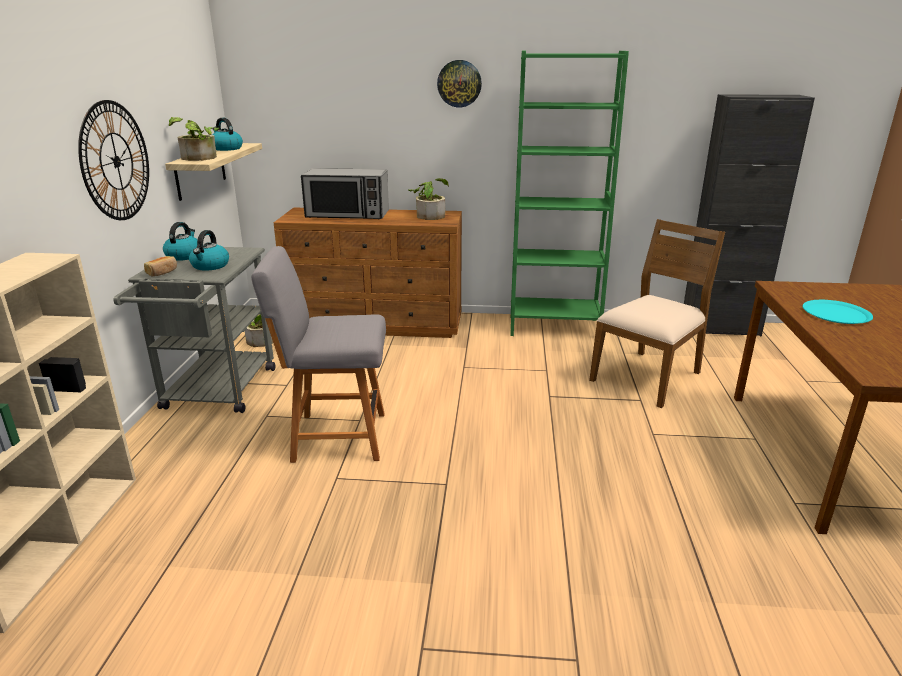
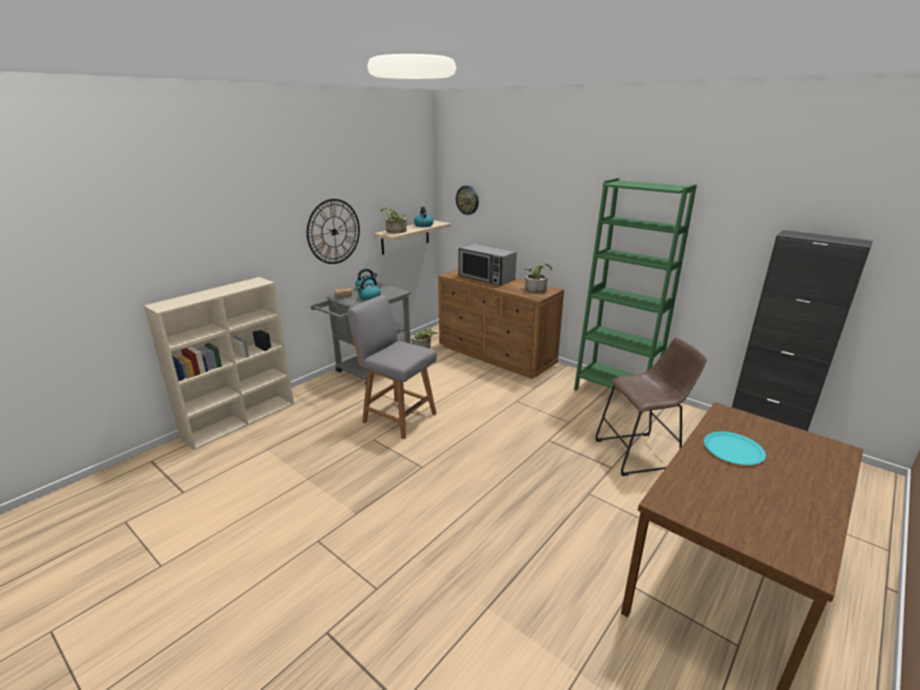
camera: 35 degrees right, 0 degrees up
(459, 83) = (572, 197): wall clock -> wall clock (467, 200)
(648, 377) = (640, 453): brown chair -> brown stool

